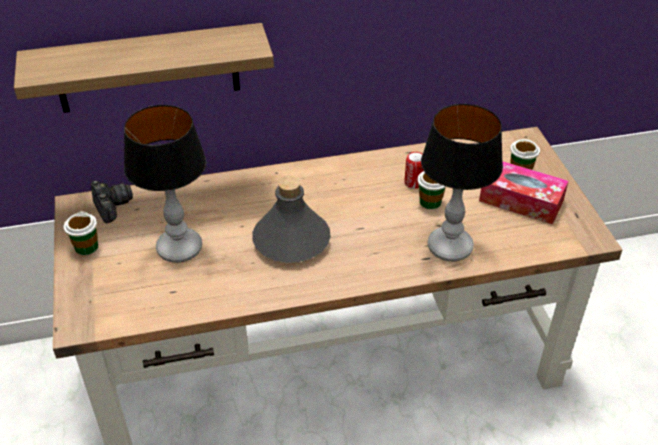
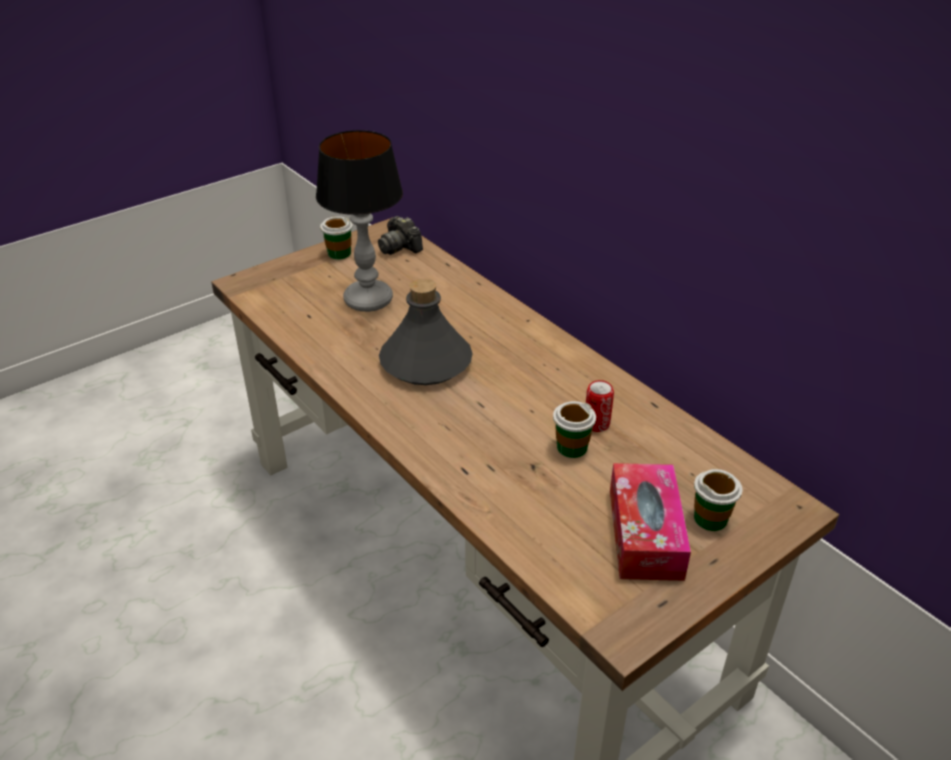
camera: 65 degrees right, 5 degrees down
(112, 207) = (400, 247): camera -> camera turned 105 degrees clockwise
(147, 69) = (468, 128): shelf -> none
(450, 248) = (496, 486): table lamp -> none

